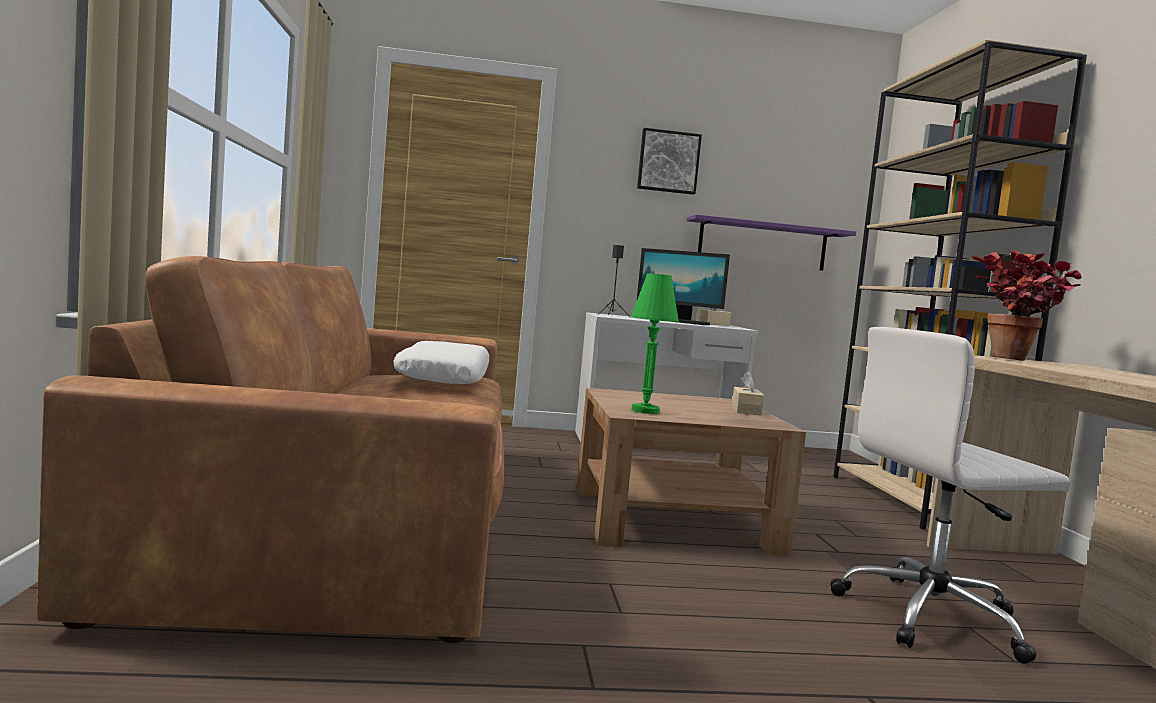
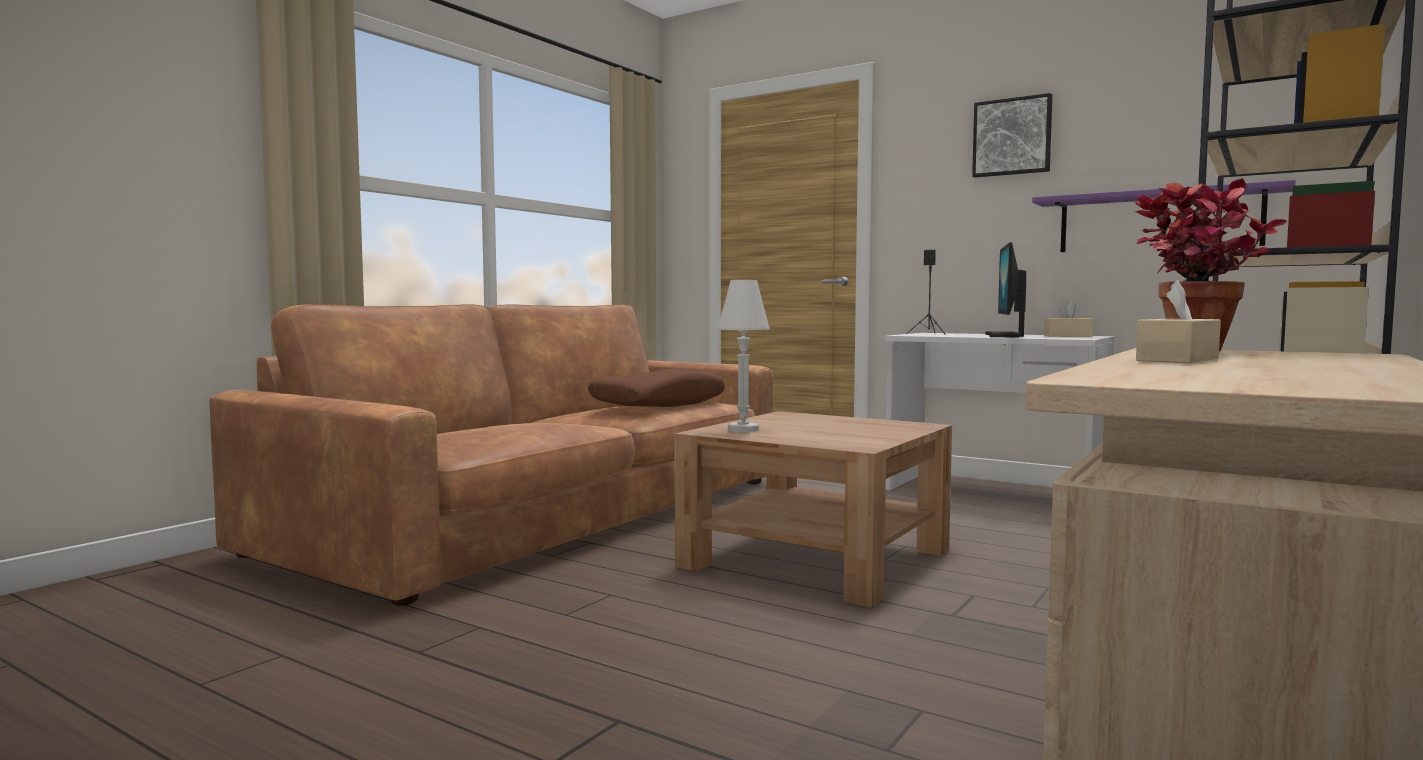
camera: 40 degrees right, 0 degrees up
(442, 379) = (658, 404): white pillow -> brown pillow
(645, 411) = (743, 430): green table lamp -> white table lamp
(678, 322) = (1005, 336): monitor -> monitor turned 45 degrees clockwise
(746, 410) = (893, 433): beige tissue box -> beige tissue box (1177, 360)
(933, 617) = (896, 691): white office chair -> none

